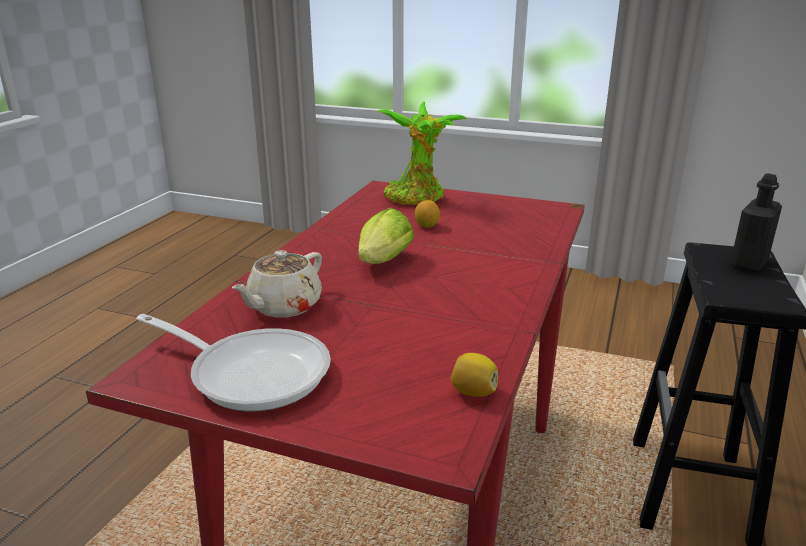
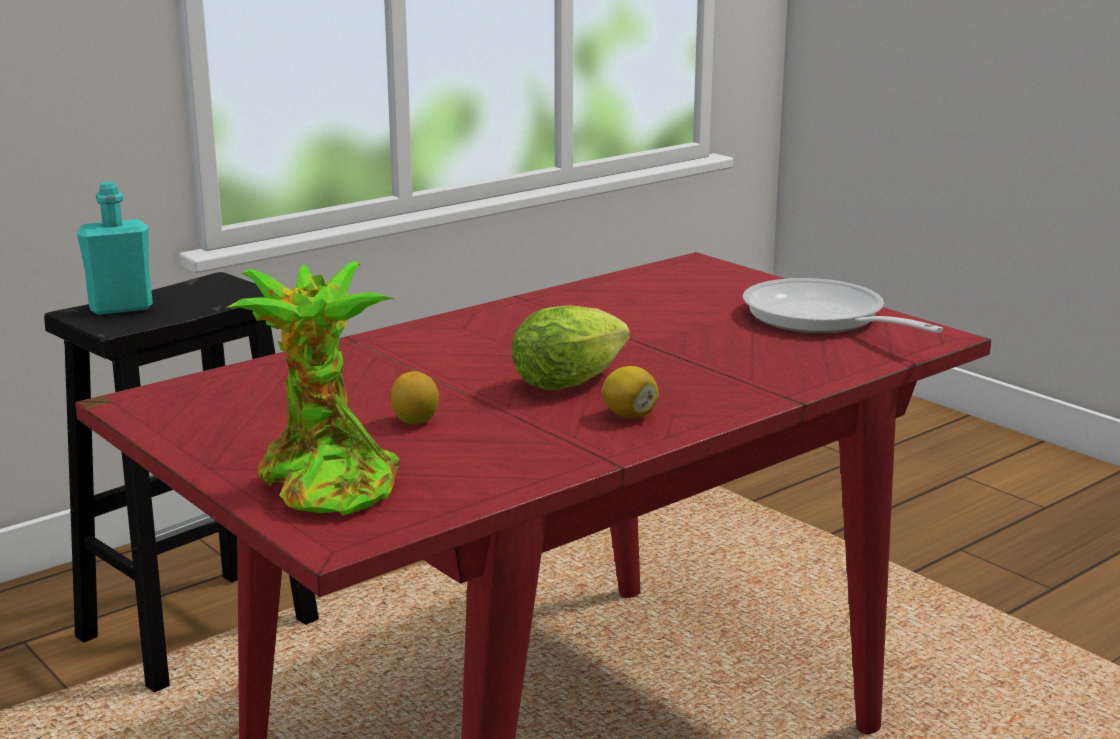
camera: 150 degrees left, 5 degrees down
(283, 306) = (755, 361): beige teapot -> none
(473, 392) = (634, 278): lemon -> lemon (629, 415)
(748, 263) = (121, 308): black bottle -> turquoise bottle

